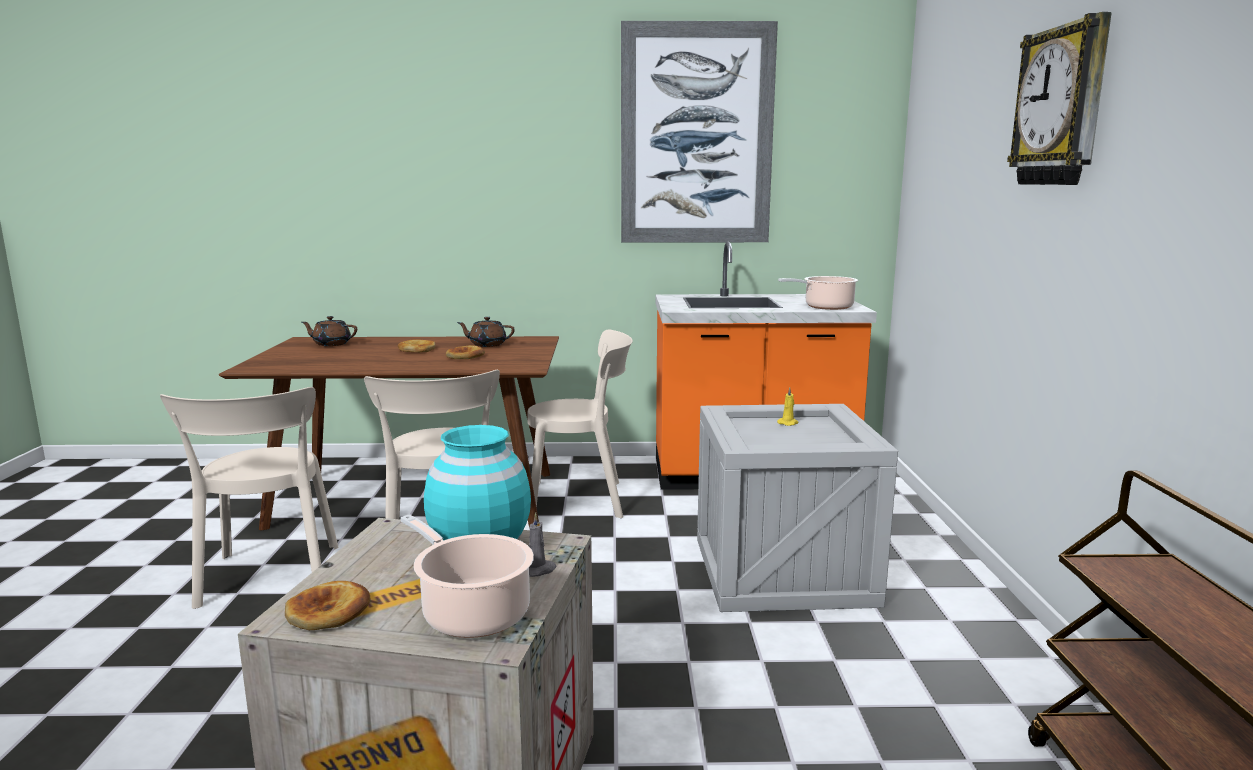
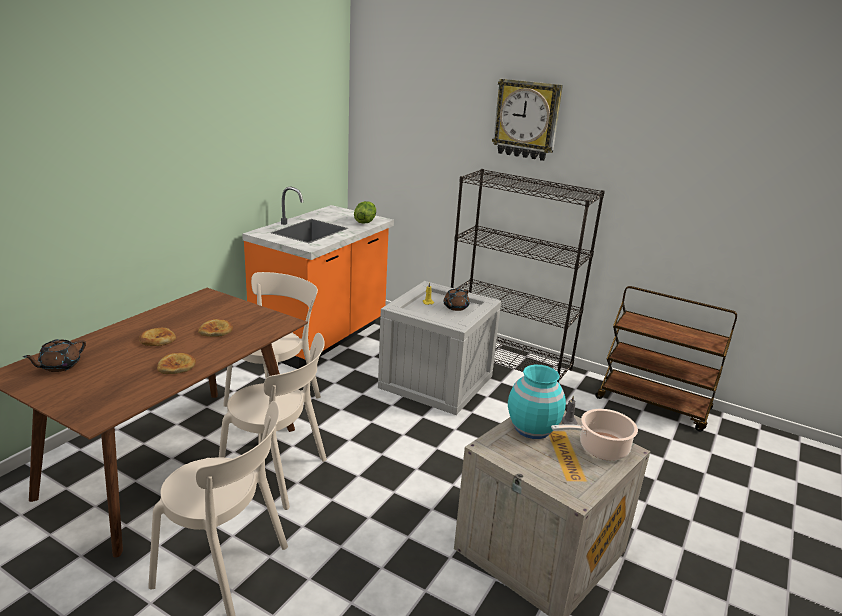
camera: 60 degrees left, 10 degrees up
(328, 612) = (577, 485): bread -> bread (177, 366)
(487, 344) = (190, 314): brown teapot -> brown teapot (455, 307)
(696, 135) = (254, 108): picture -> none
(825, 307) = (365, 221): cooking pot -> lettuce
(964, 608) = (508, 361): none -> black bookcase

